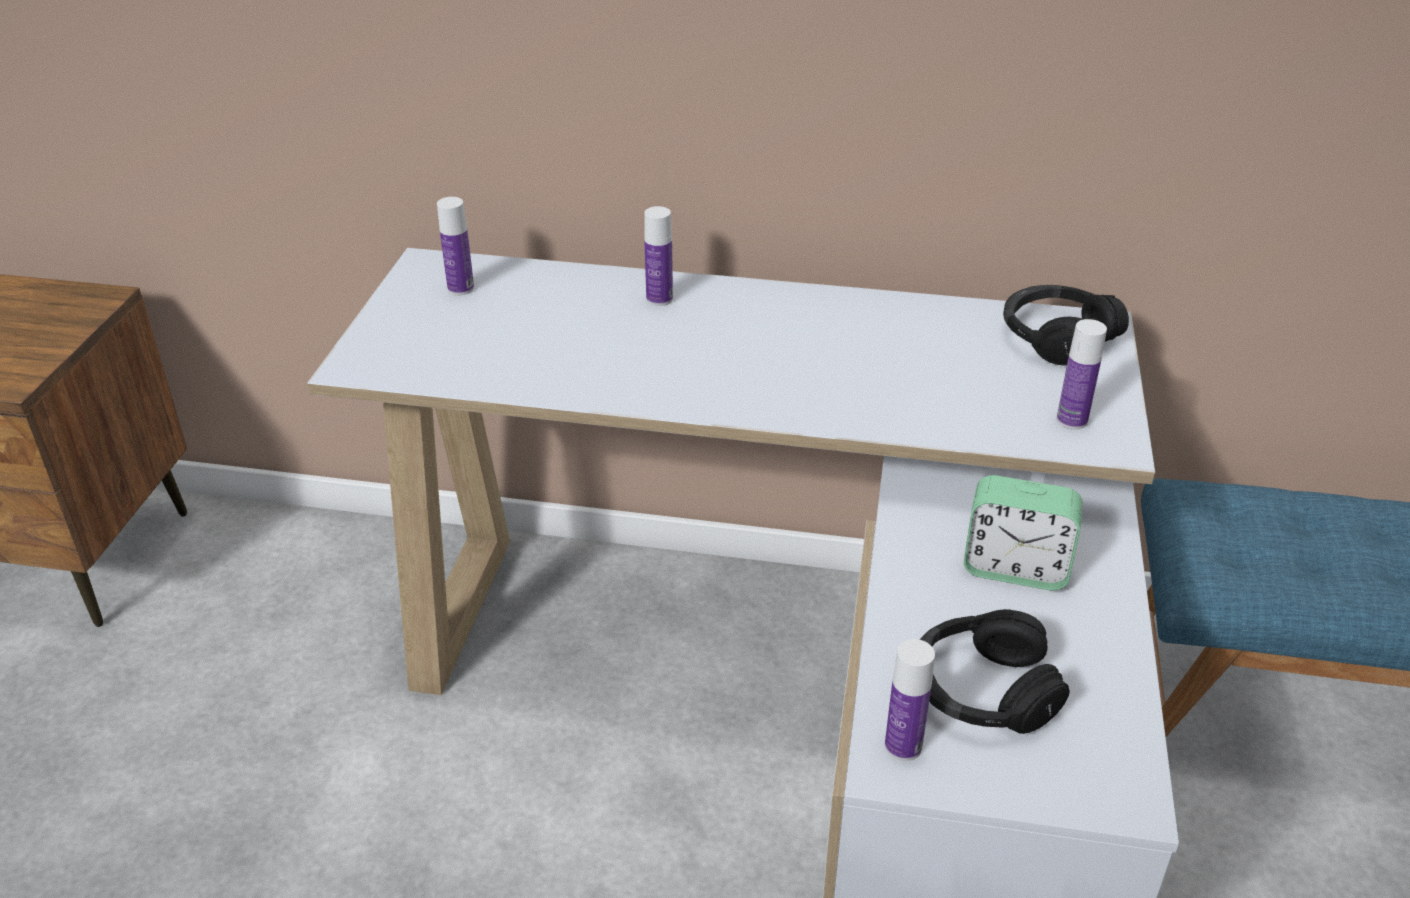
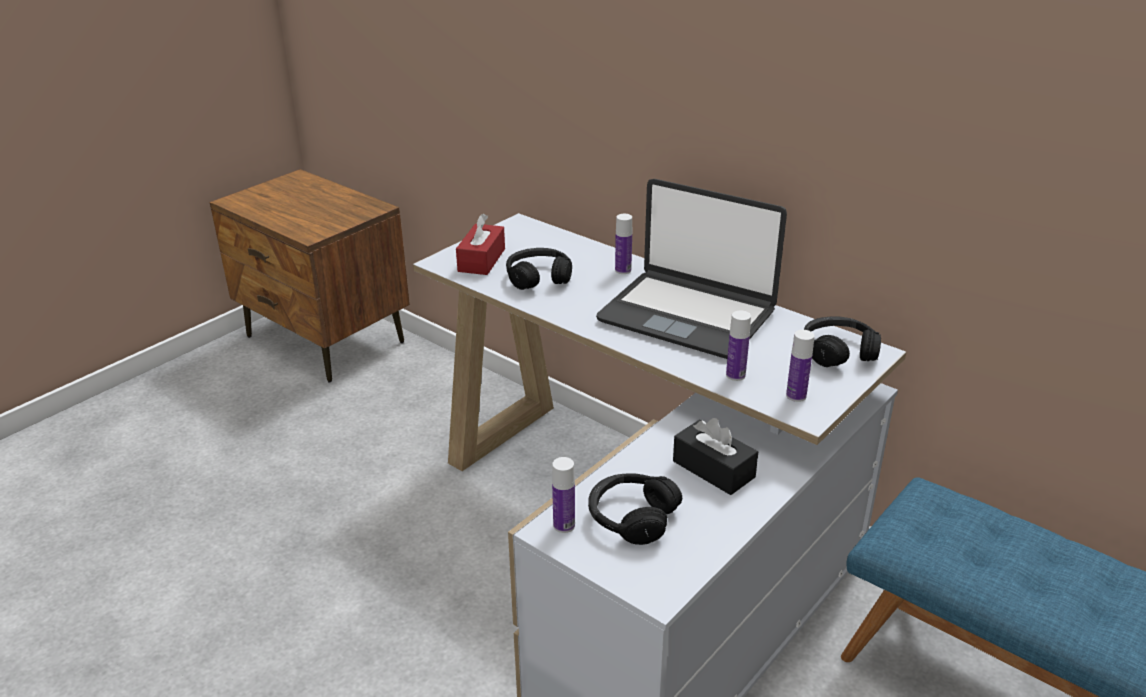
camera: 30 degrees right, 5 degrees down
(422, 343) = (481, 260): none -> red tissue box
(461, 288) = (525, 239): bottle -> bottle (735, 375)
(543, 347) = (538, 277): none -> black headphones
(817, 343) = (687, 315): none -> laptop
(1015, 568) = (713, 469): alarm clock -> black tissue box

